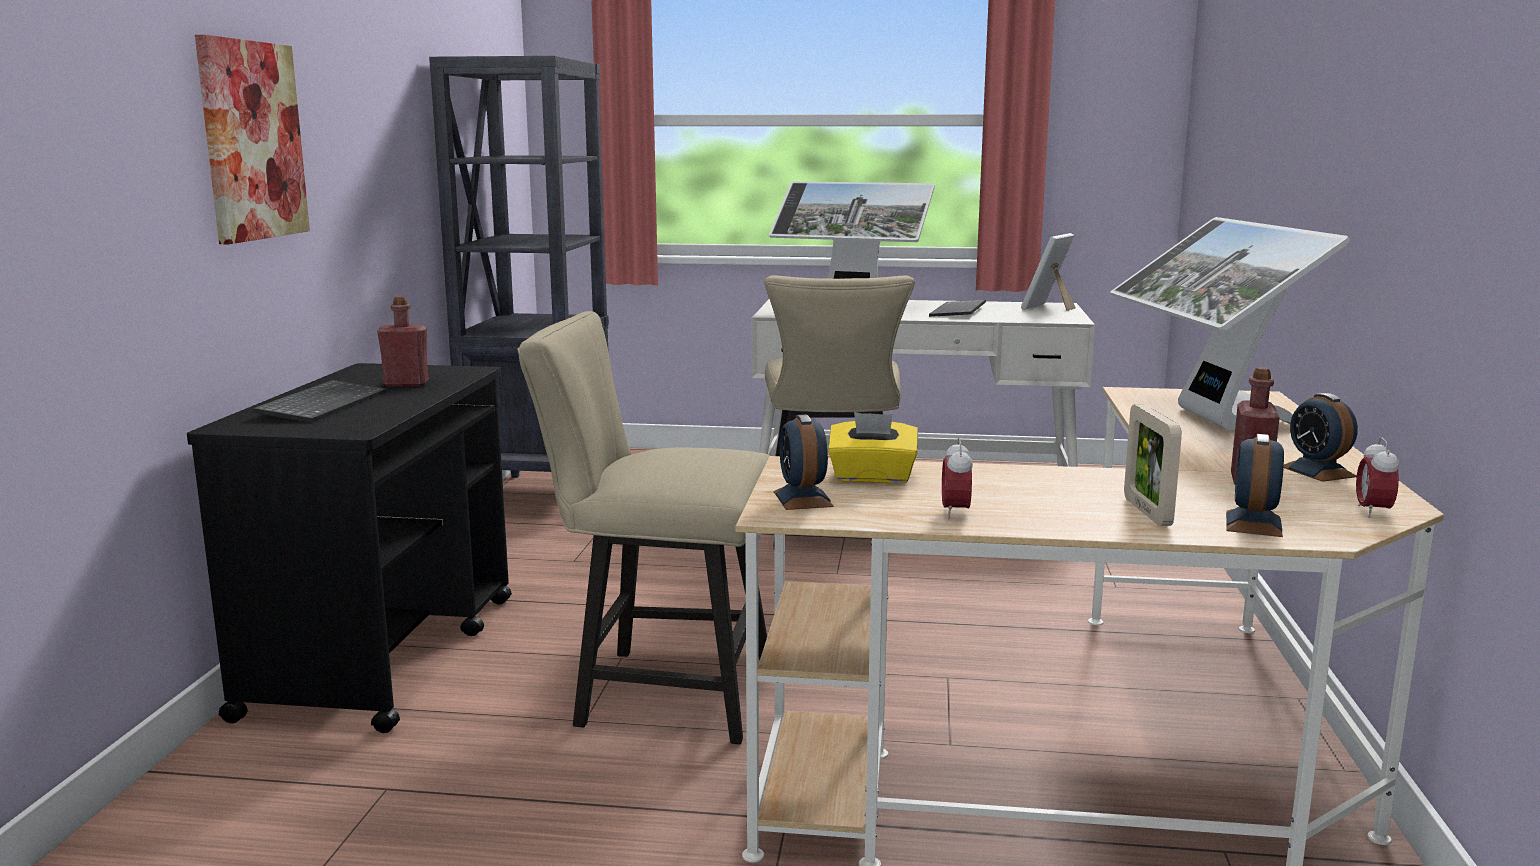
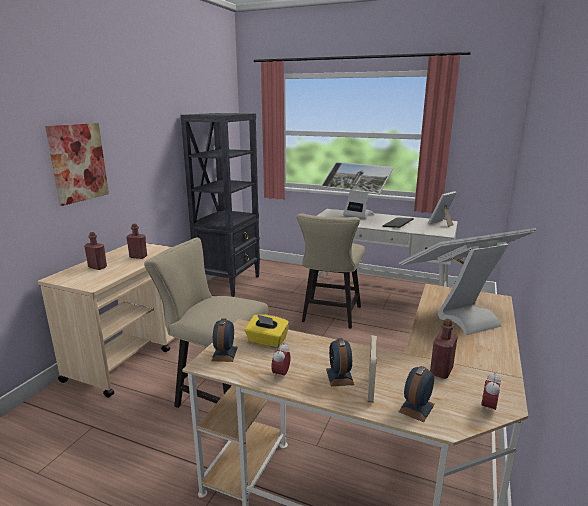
camera: 15 degrees right, 5 degrees up
(321, 404) = (97, 267): keyboard -> red bottle
(385, 653) = (131, 356): black cart -> beige cart
(1209, 419) = (458, 315): monitor -> monitor turned 60 degrees clockwise
(1318, 471) = (483, 367): alarm clock -> alarm clock (339, 376)

